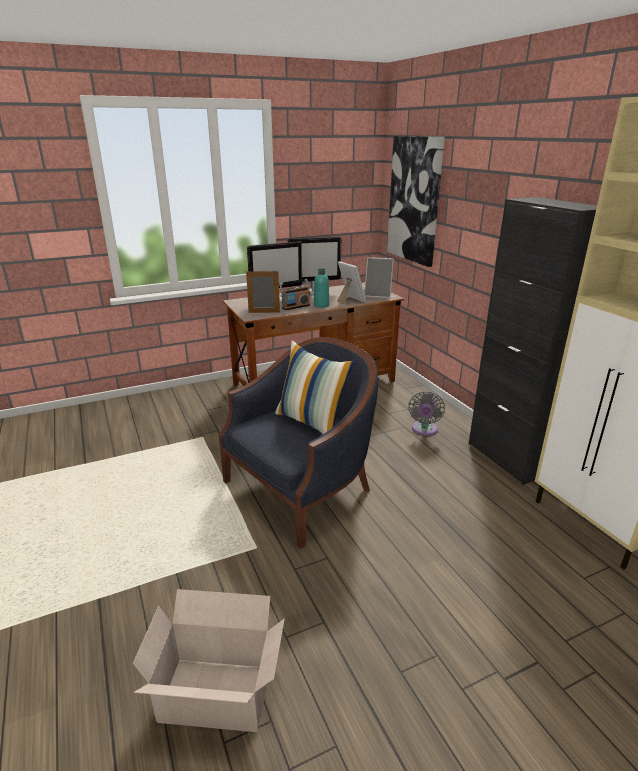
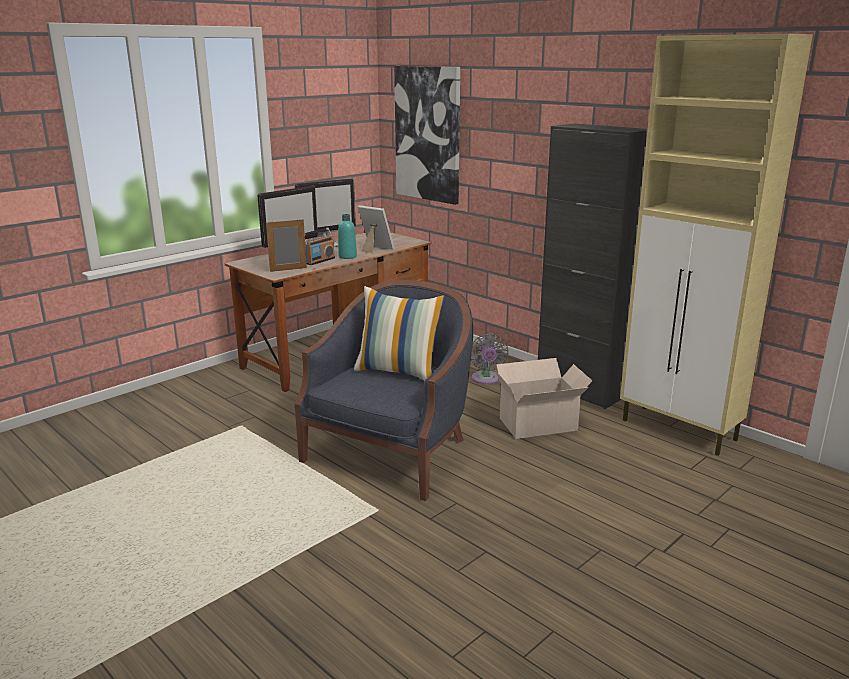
camera: 20 degrees left, 5 degrees down
(219, 695) = (423, 627): cardboard box -> cardboard box (540, 424)
(378, 295) = (401, 241): picture frame -> none

